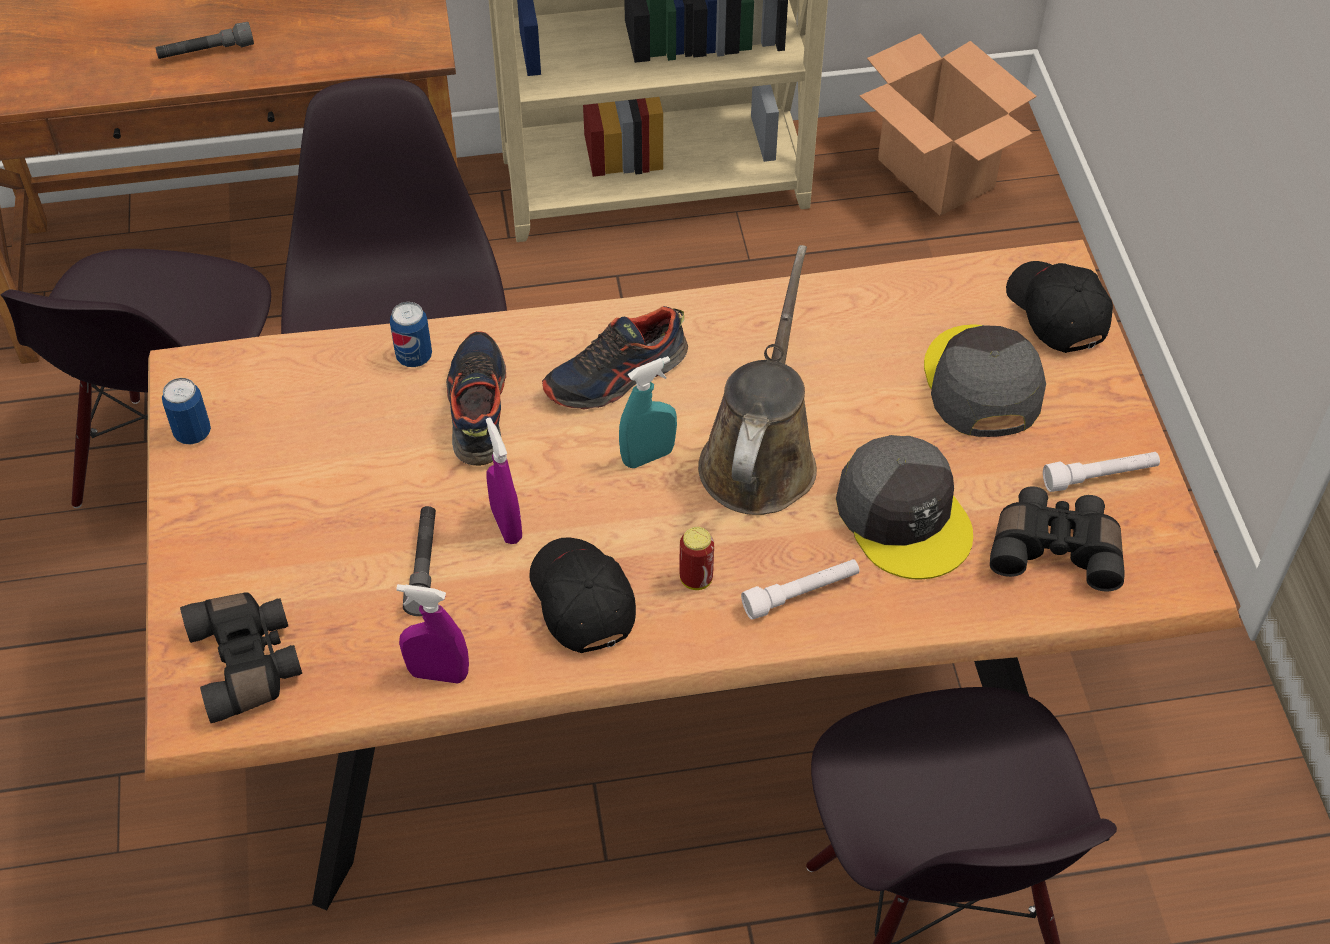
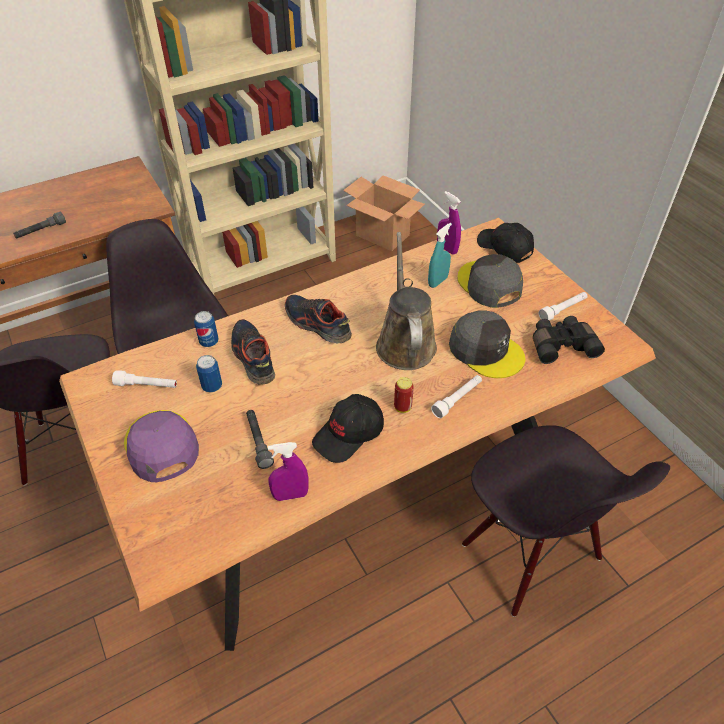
camera: 20 degrees left, 5 degrees down
(193, 433) = (100, 410): can -> can (212, 386)
(249, 662) = (179, 522): black binoculars -> none
(265, 526) = (161, 446): none -> purple cap
(281, 410) = (147, 386): none -> white flashlight
(506, 525) = (293, 409): purple spray bottle -> purple spray bottle (447, 249)
(580, 601) = (349, 435): black cap -> black cap turned 90 degrees counterclockwise
(616, 376) = (317, 324): shoe -> shoe turned 90 degrees clockwise
(648, 456) = (350, 357): turquoise spray bottle -> turquoise spray bottle (437, 281)

